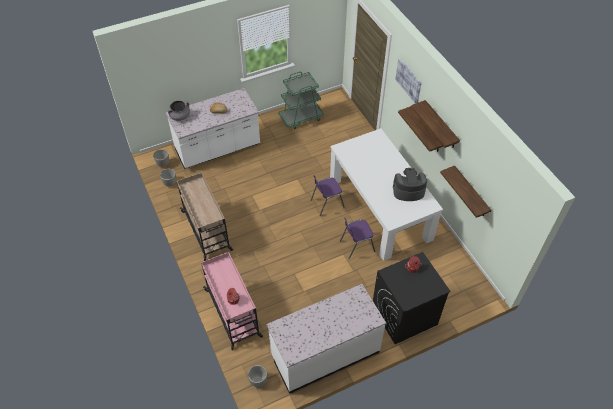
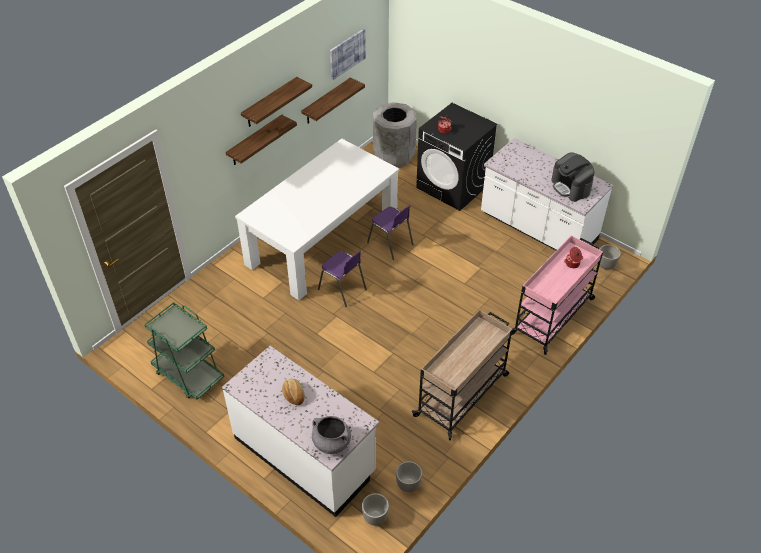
camera: 115 degrees left, 5 degrees down
(408, 81) = (209, 133): picture -> picture (347, 53)
(408, 191) = (331, 167): coffee machine -> coffee machine (571, 187)
(461, 289) = (393, 156): none -> grey trash can

